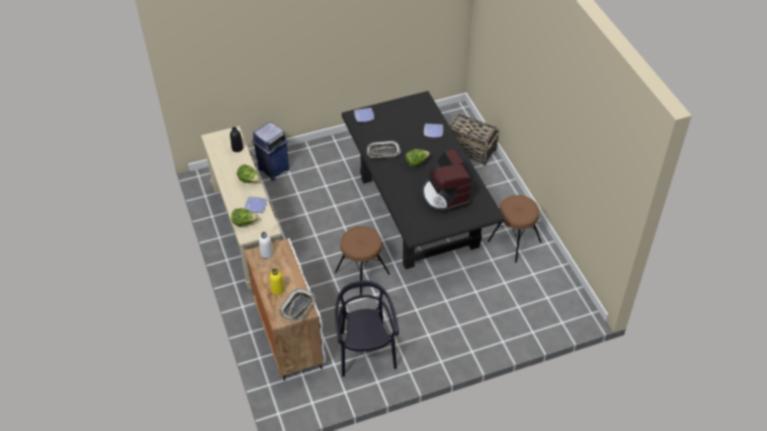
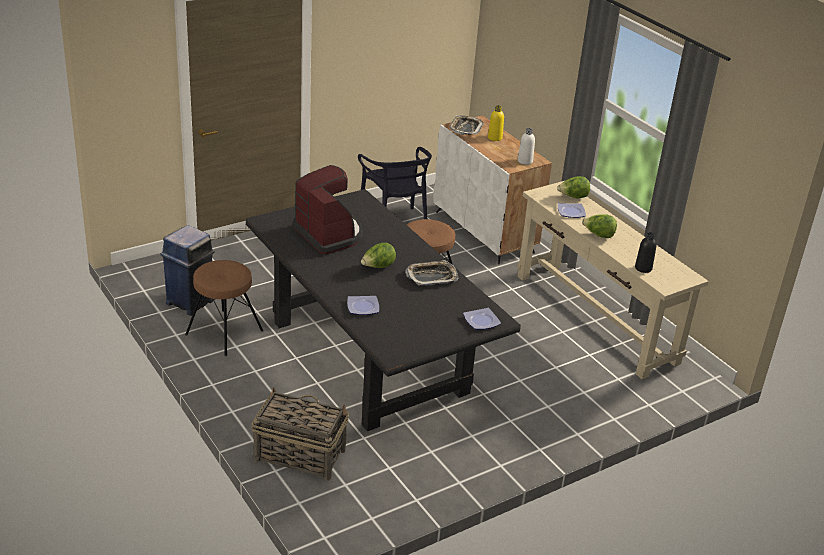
camera: 165 degrees right, 15 degrees down
(273, 169) = (611, 395): blue trash can -> blue trash can (190, 302)

